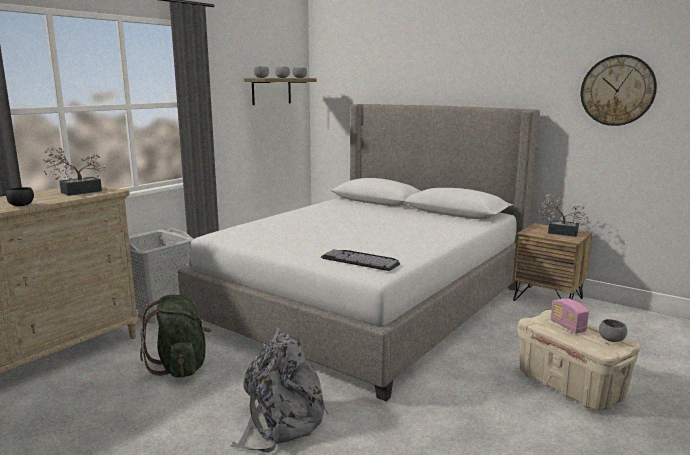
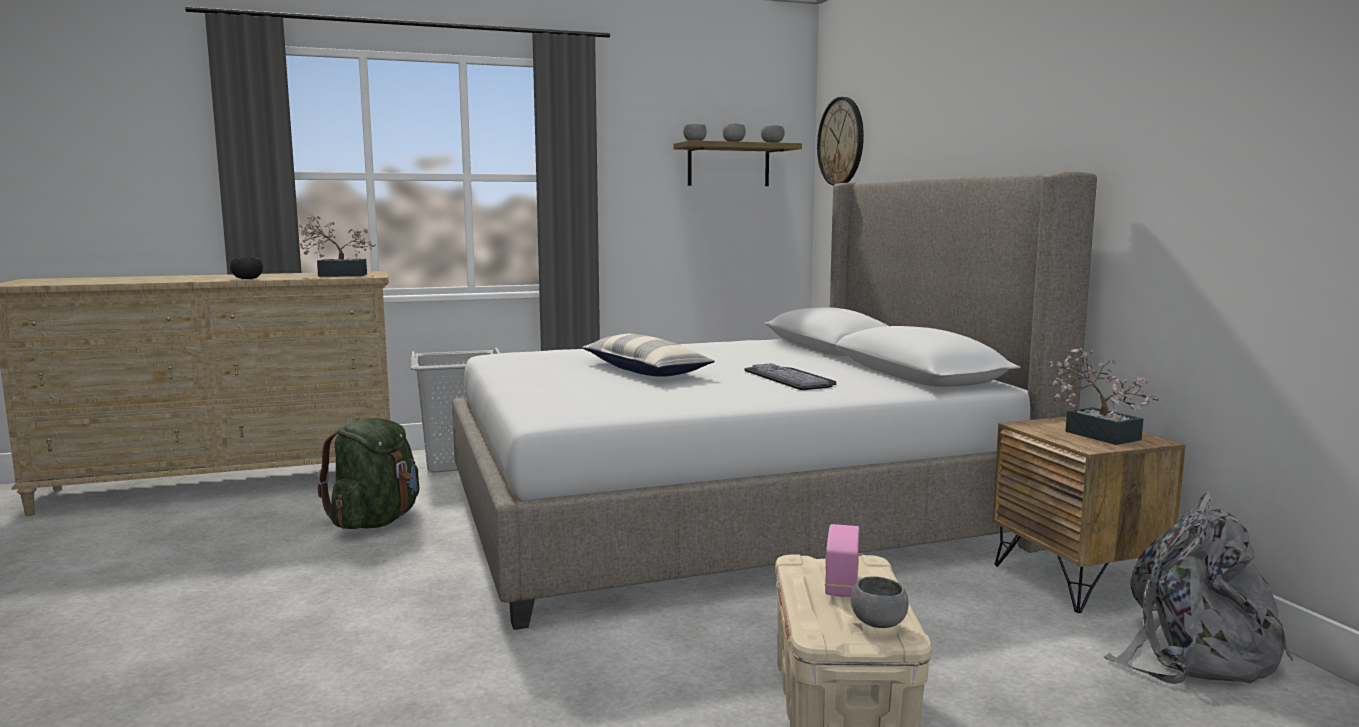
camera: 35 degrees right, 5 degrees down
(280, 422) = (359, 608): grey backpack -> grey backpack (1193, 653)
(337, 232) = (646, 371): none -> pillow
(362, 259) = (575, 400): keyboard -> keyboard (793, 378)
(617, 90) = (1240, 118): wall clock -> wall clock (841, 141)

